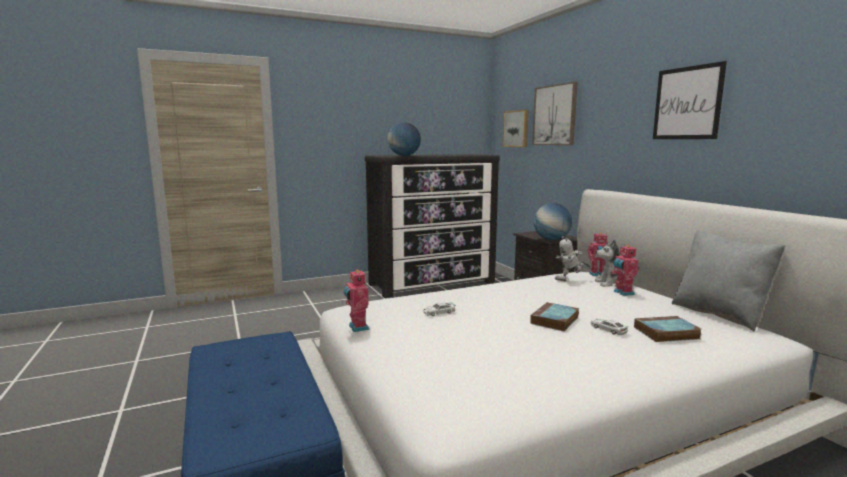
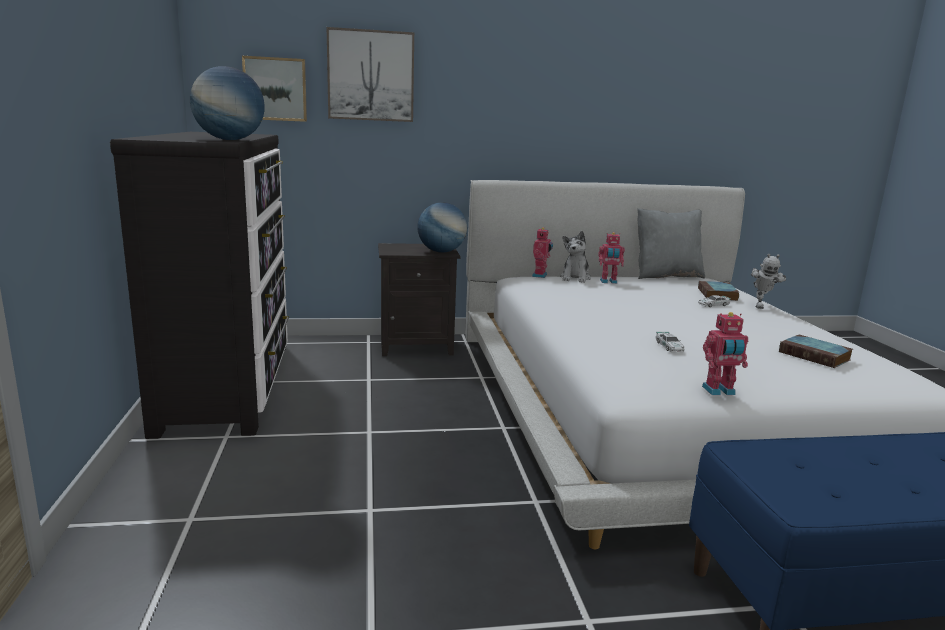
camera: 75 degrees left, 5 degrees up
(554, 321) = (692, 313): book -> book (816, 356)
(570, 281) = (562, 287): toy robot -> toy robot (760, 306)
(687, 103) = (573, 84): picture -> none

